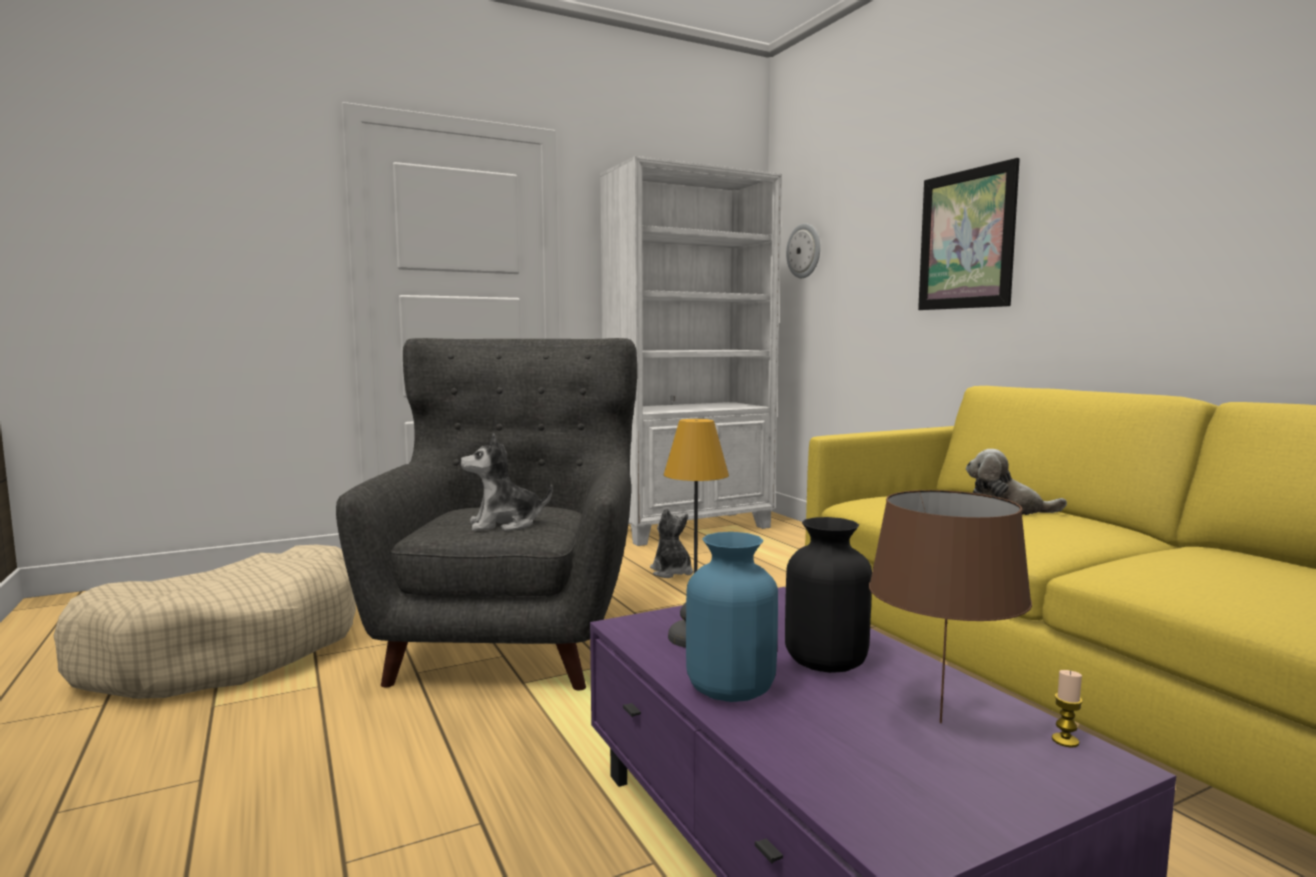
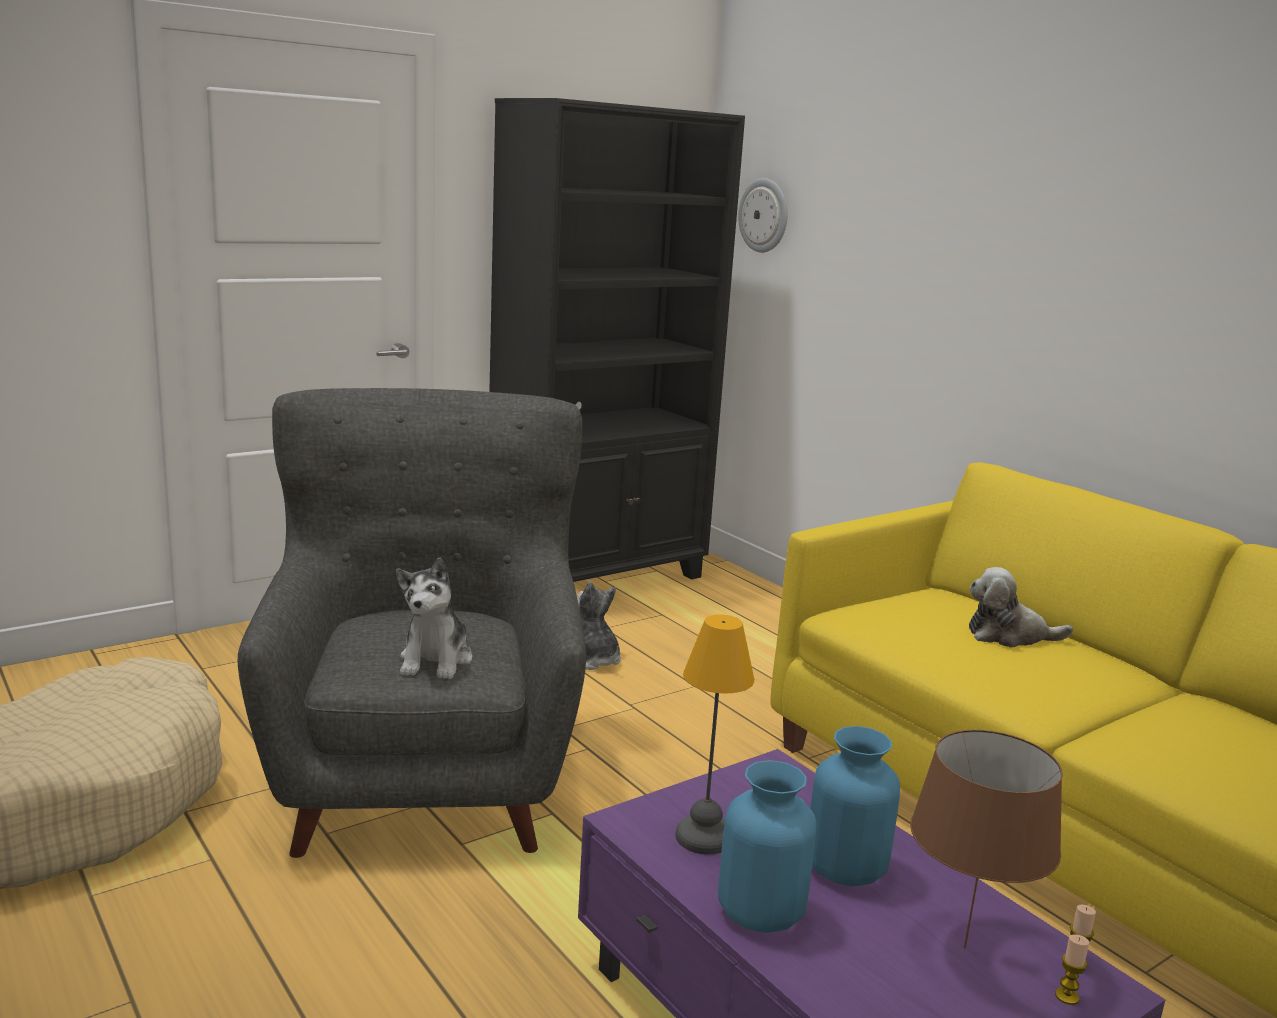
camera: 10 degrees left, 10 degrees up
(505, 524) = (436, 660): plush toy -> plush toy turned 60 degrees counterclockwise
(690, 528) = (599, 578): white bookcase -> black bookcase
(826, 661) = (845, 869): black vase -> blue vase
(966, 240) = (981, 261): picture -> none
(1054, 766) = (1067, 996): none -> candle

